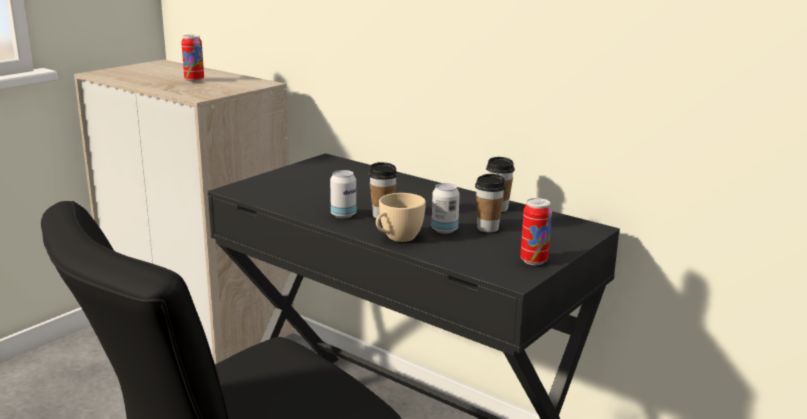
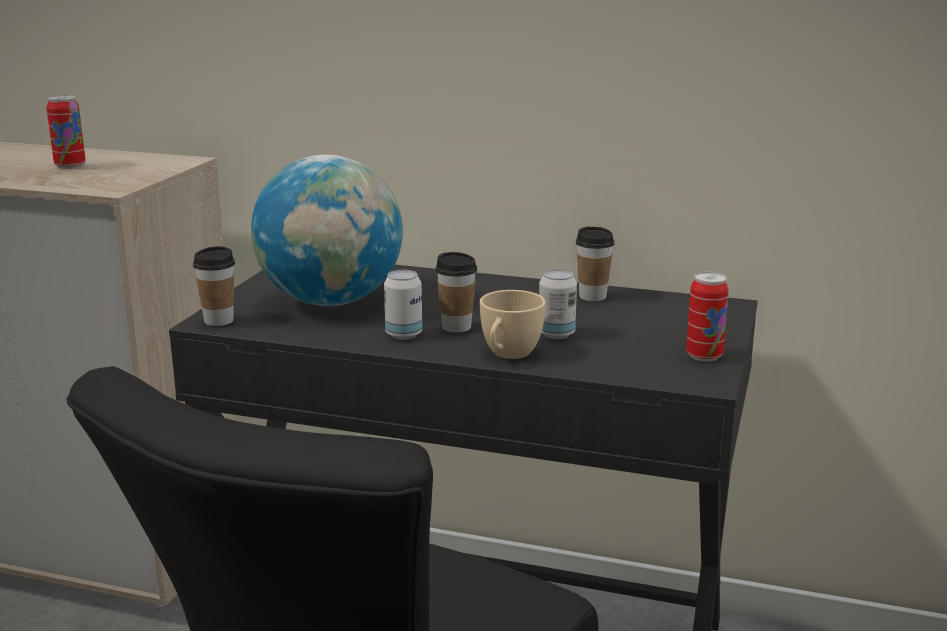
camera: 20 degrees left, 0 degrees up
(320, 187) = (331, 302): none -> globe
(487, 228) = (607, 324): cup -> cup (218, 321)

